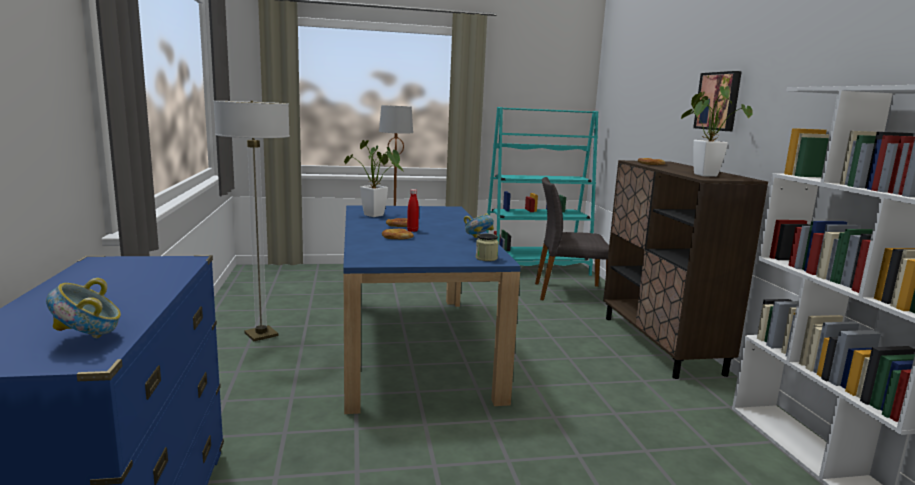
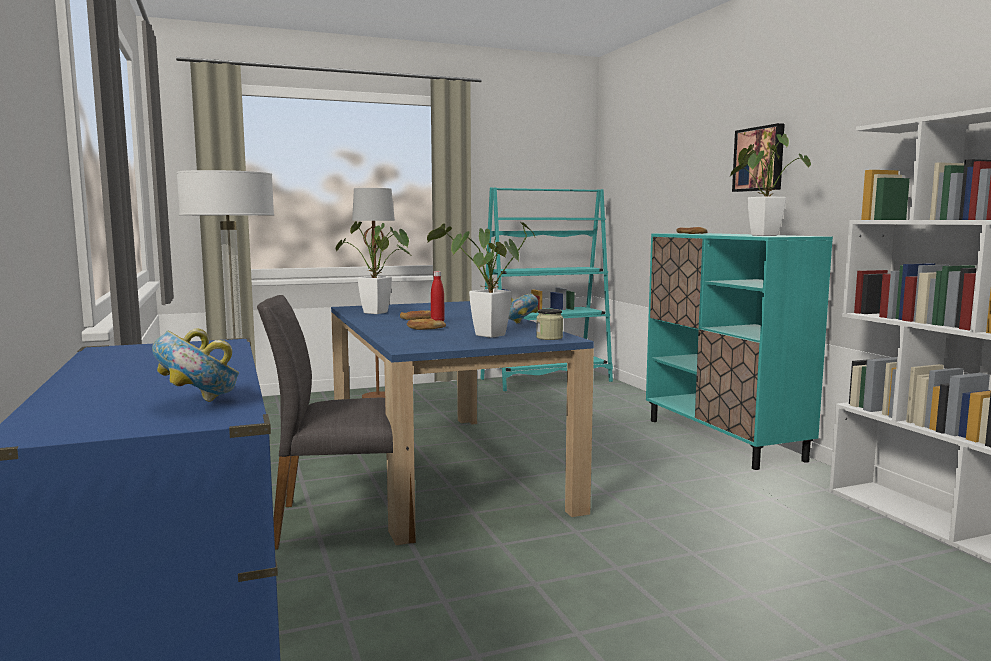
camera: 10 degrees left, 5 degrees down
(435, 251) = (485, 336): none -> potted plant
(569, 293) = (596, 400): grey chair -> grey chair (344, 521)
(660, 344) = (723, 439): brown cabinet -> turquoise cabinet

